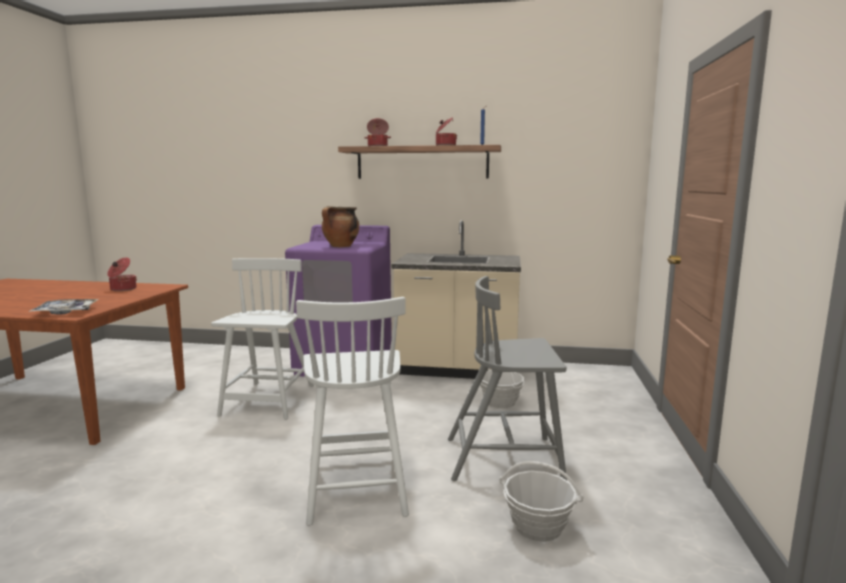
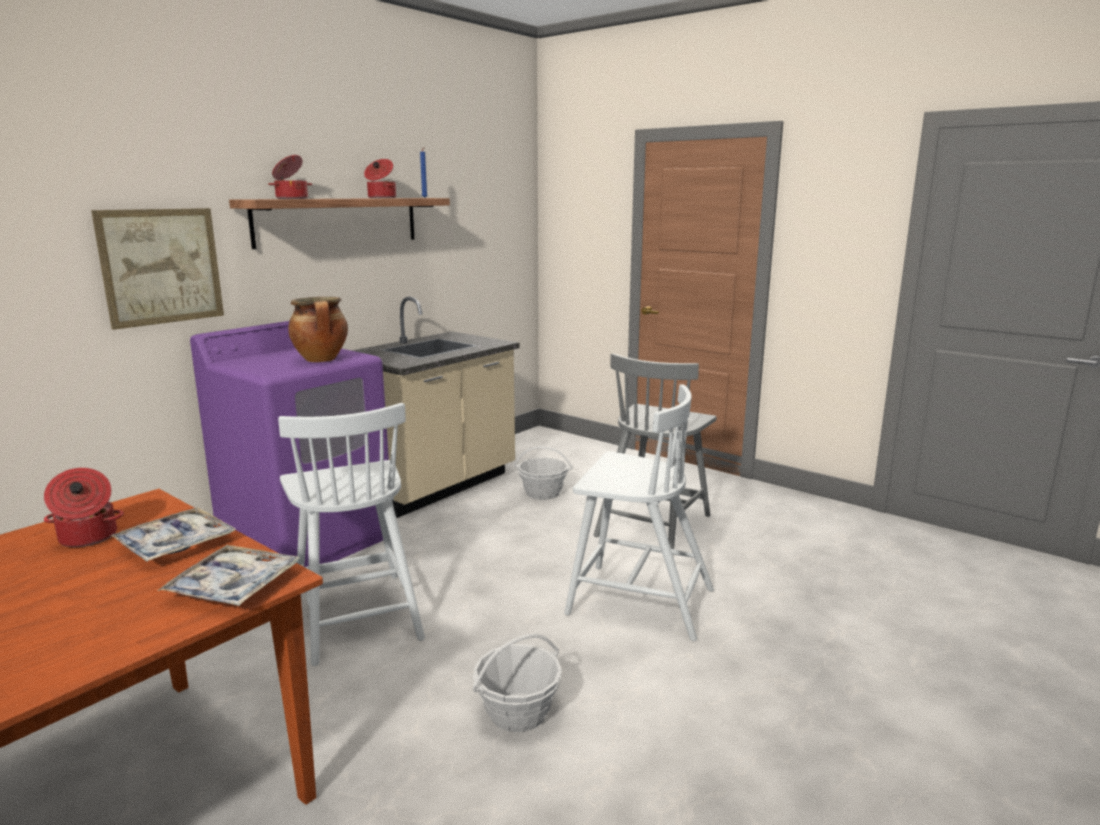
camera: 60 degrees left, 5 degrees up
(116, 298) = (175, 544): none -> tray
(268, 401) = (356, 615): white chair -> white chair turned 150 degrees counterclockwise
(306, 185) = (161, 266): none -> picture
(538, 526) = (760, 544): basket -> basket (518, 712)

